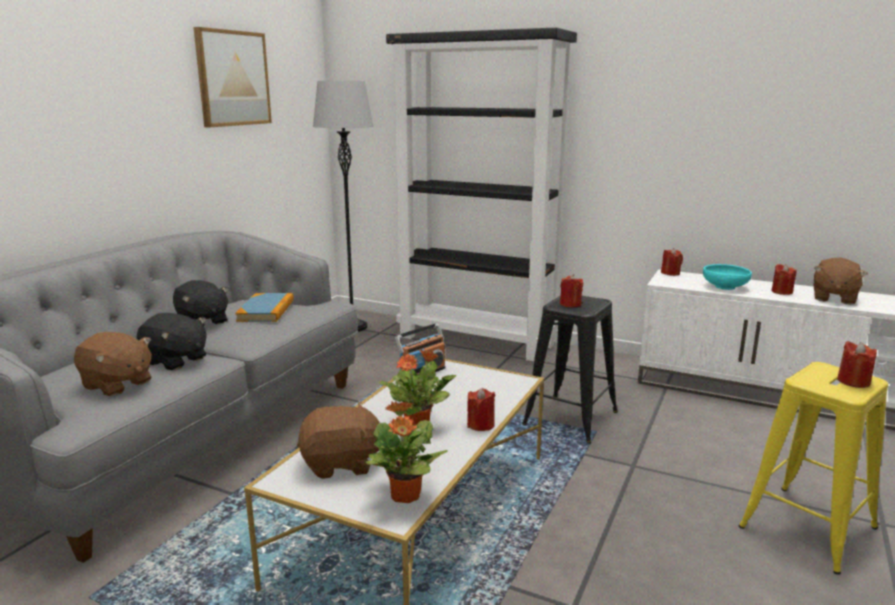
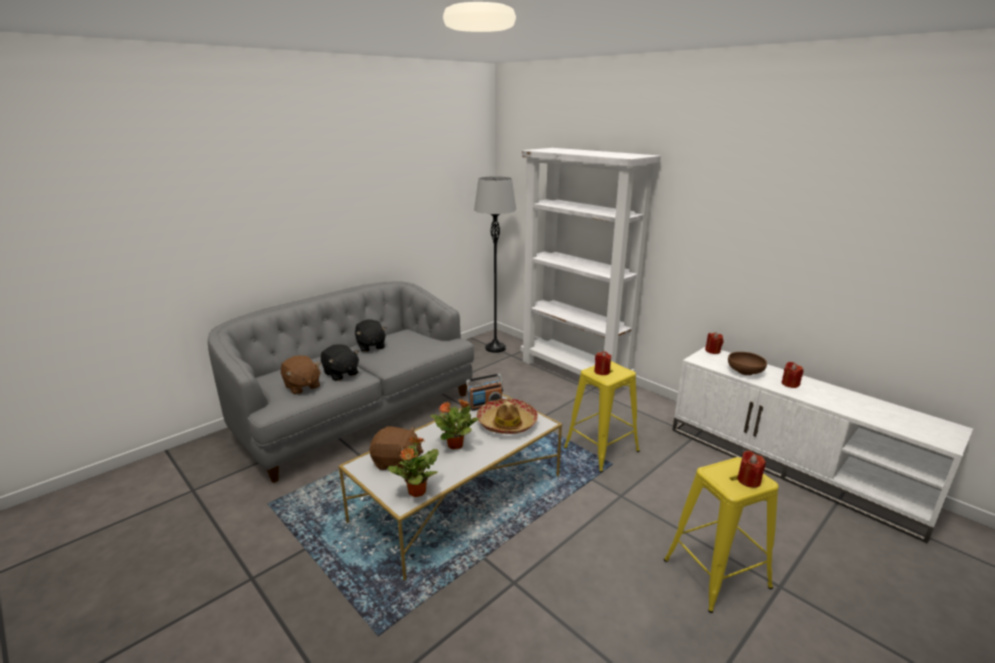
camera: 20 degrees right, 5 degrees up
(232, 78) = (418, 179): picture -> none
(266, 310) = (411, 343): book -> none
(470, 389) = (507, 423): none -> hat
(477, 340) = (575, 373): black bookcase -> white bookcase
(480, 425) = (493, 452): red candle -> none
(570, 418) = (601, 449): black stool -> yellow stool
(724, 287) = (744, 372): turquoise bowl -> brown bowl
(833, 298) = (830, 397): brown plush toy -> none

